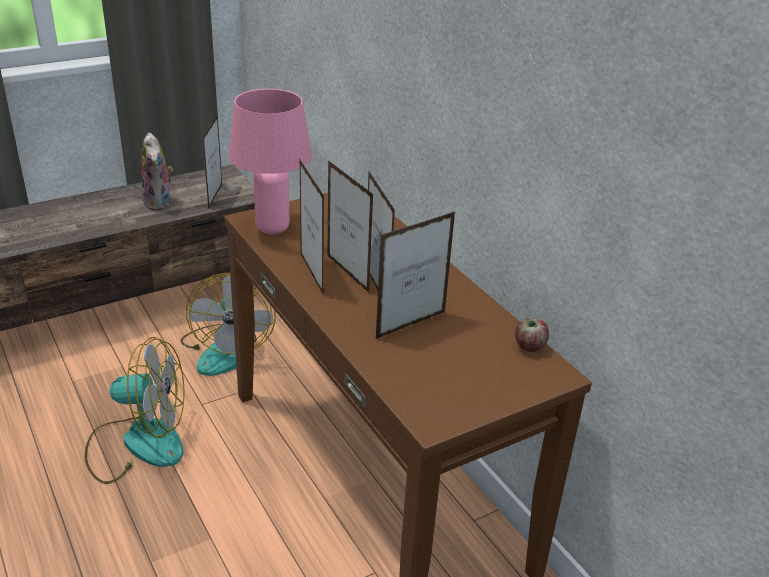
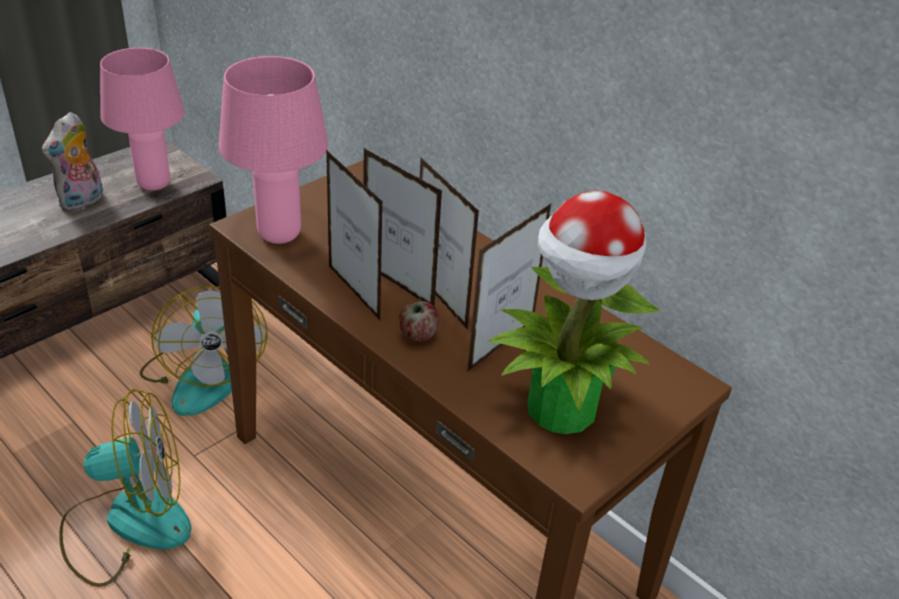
camera: 15 degrees left, 5 degrees up
(159, 203) = (82, 202): plush toy -> plush toy turned 60 degrees clockwise
(215, 196) = (153, 183): picture frame -> pink table lamp
(438, 376) = (561, 410): none -> potted plant
(529, 347) = (647, 352): apple -> apple (417, 335)

